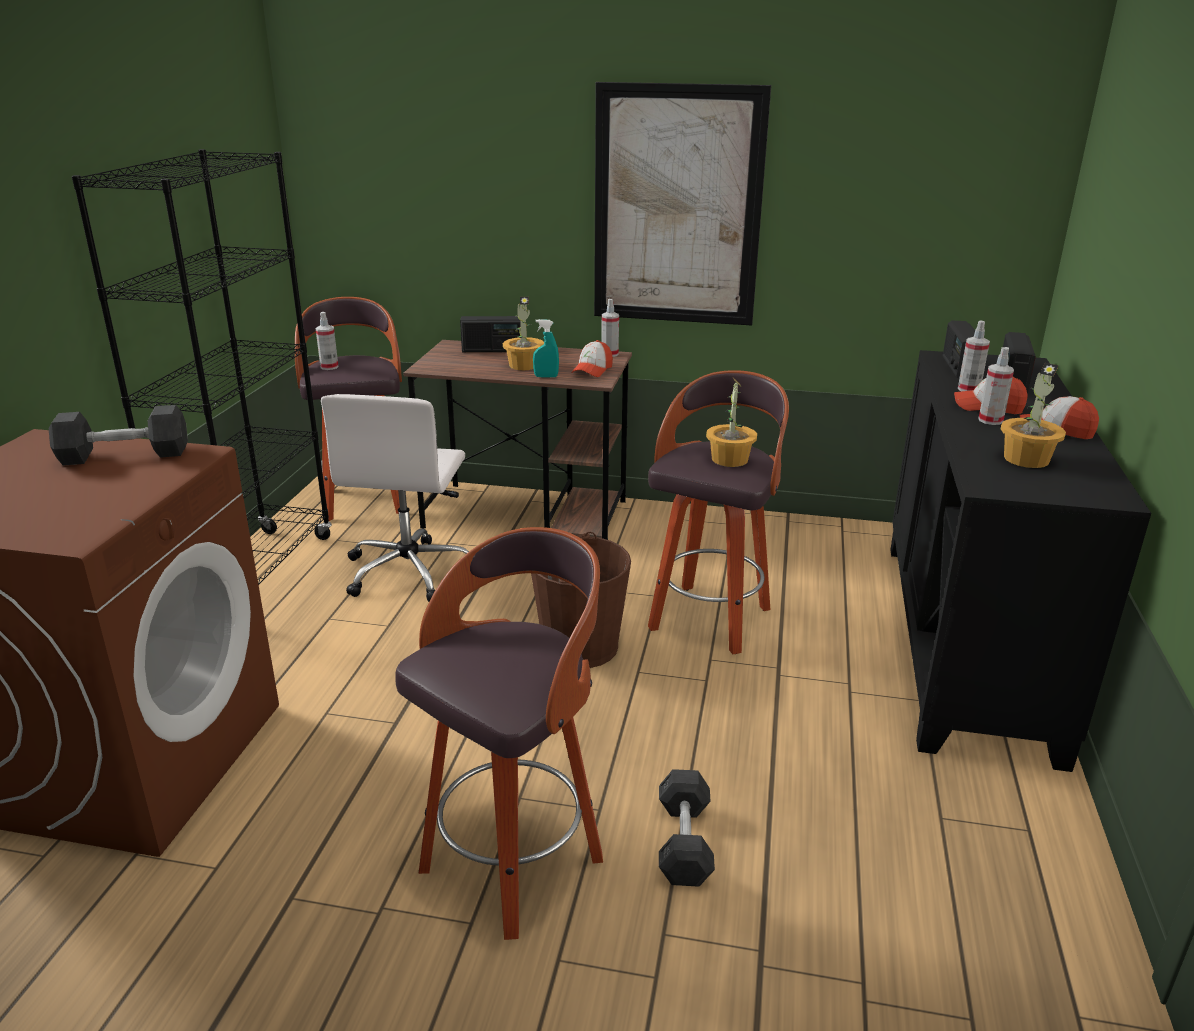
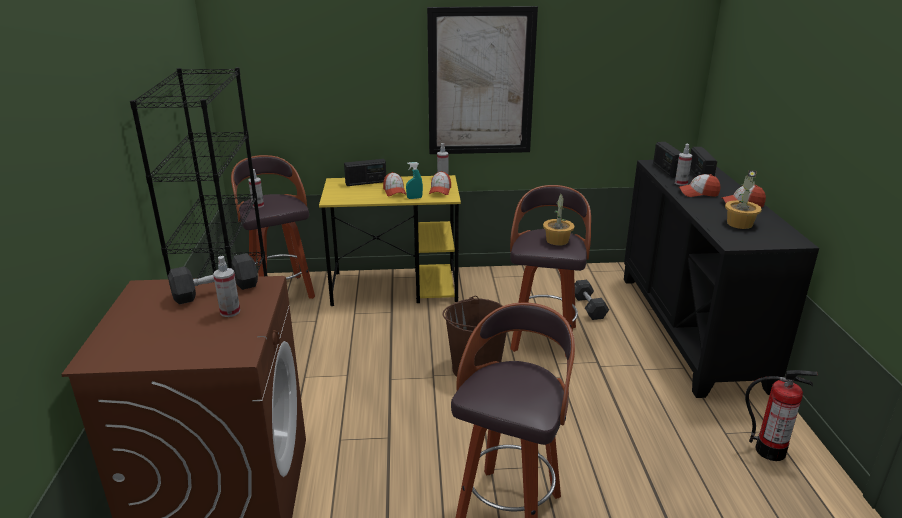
camera: 15 degrees left, 0 degrees up
(410, 571) = (340, 336): white office chair -> none
(524, 365) = (394, 191): potted plant -> cap
(527, 514) = (396, 287): brown desk -> yellow desk
(684, 842) = (598, 475): grey dumbbell -> grey dumbbell (588, 307)
(990, 420) = (705, 202): spray bottle -> spray bottle (230, 312)
(1009, 862) = (770, 450): none -> fire extinguisher

